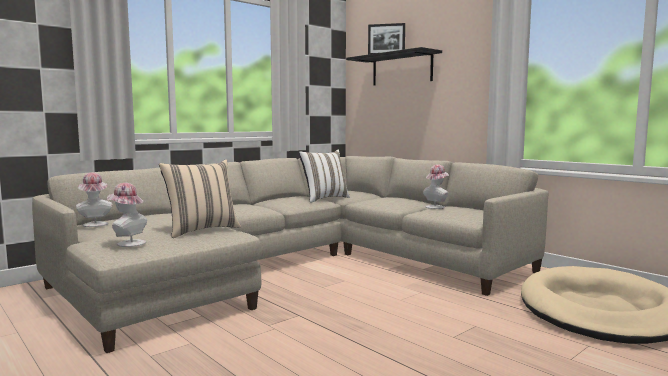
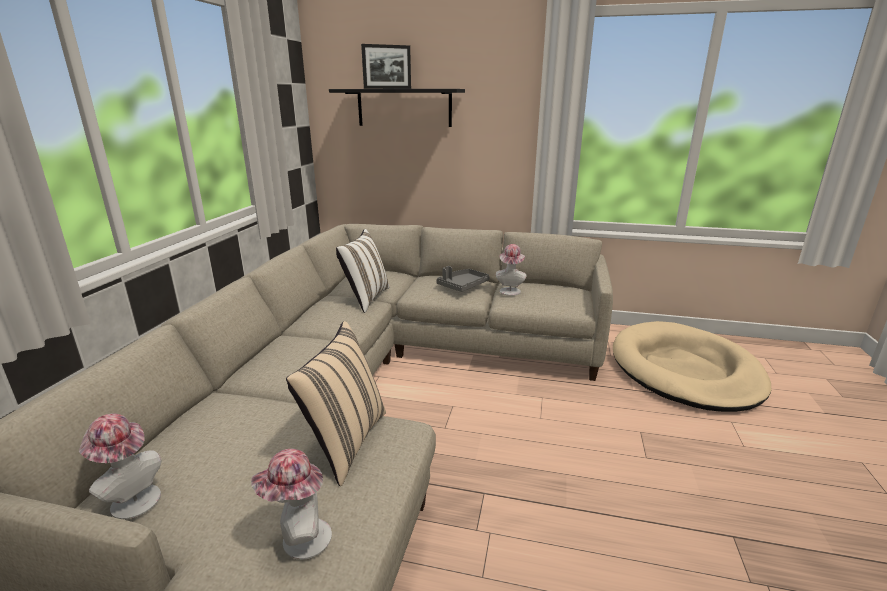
camera: 35 degrees left, 15 degrees up
(401, 200) = (462, 286): none -> grey tray

